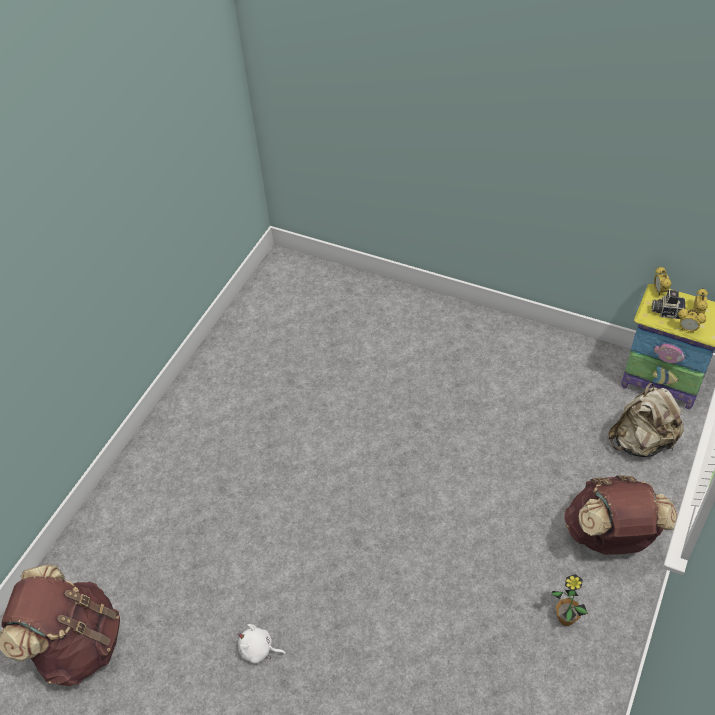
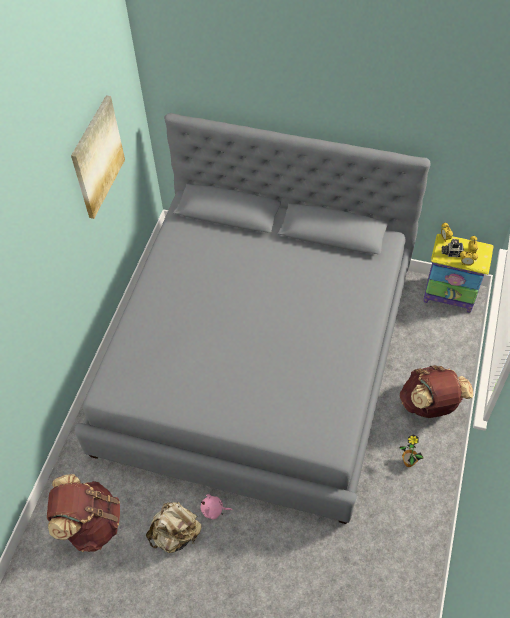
camera: 10 degrees left, 5 degrees up
(152, 112) = (97, 157): none -> picture
(259, 650) = (214, 510): white plush toy -> pink plush toy
(364, 439) = (257, 359): none -> grey bed
(641, 442) = (441, 339): beige backpack -> beige backpack (176, 535)

